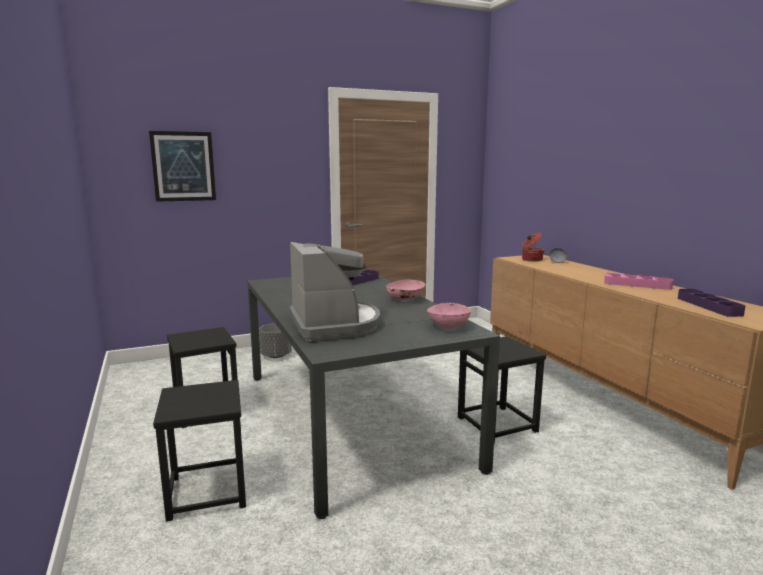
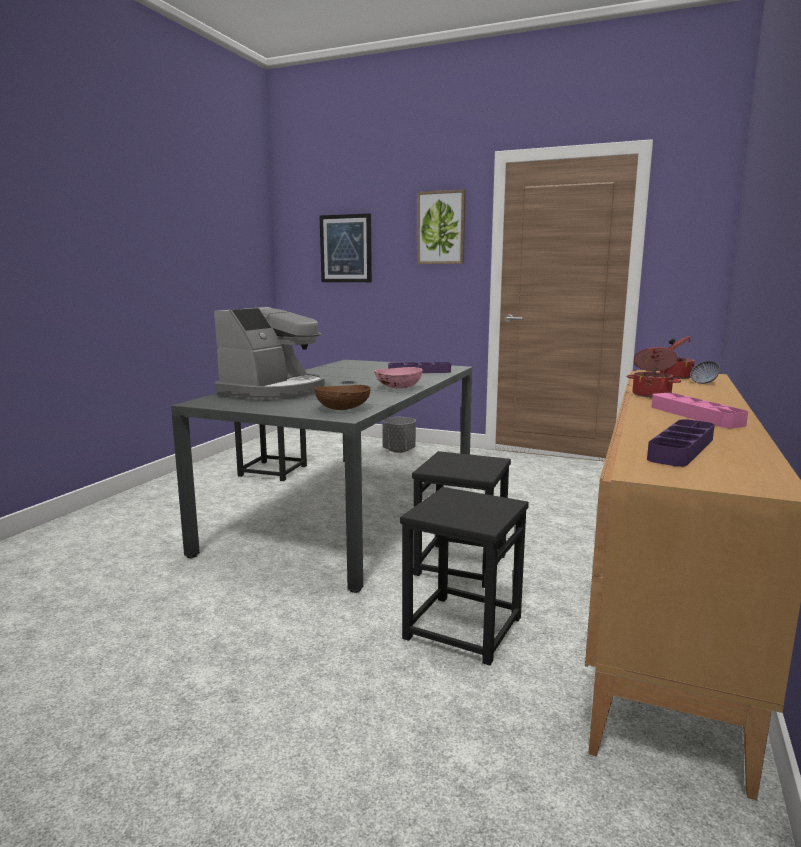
camera: 45 degrees right, 0 degrees up
(206, 491) = (172, 514): black stool -> black stool (462, 627)
(284, 149) = (441, 228): none -> picture
(448, 326) = (343, 409): pink bowl -> brown bowl
(574, 275) = (651, 395): none -> cooking pot

